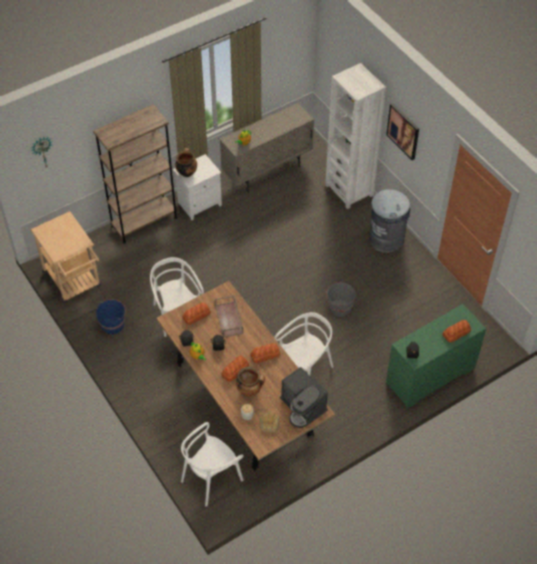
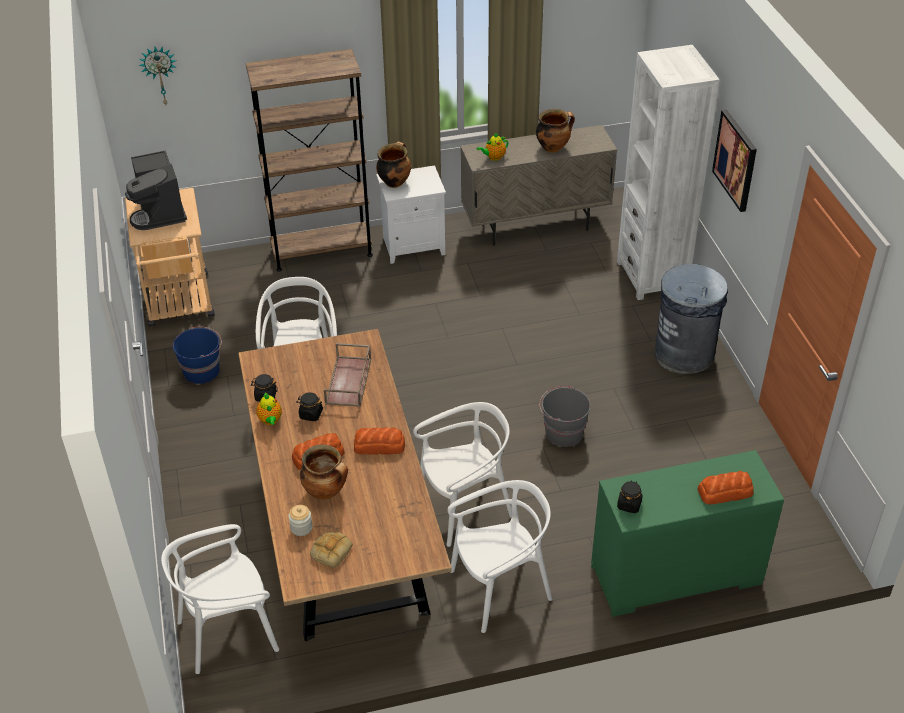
camera: 20 degrees right, 10 degrees down
(197, 315) = (301, 363): bread -> none
(276, 127) = (553, 147): none -> cooking pot
(303, 407) = (401, 542): coffee machine -> coffee machine (160, 212)
(344, 410) = (500, 589): none -> white chair

